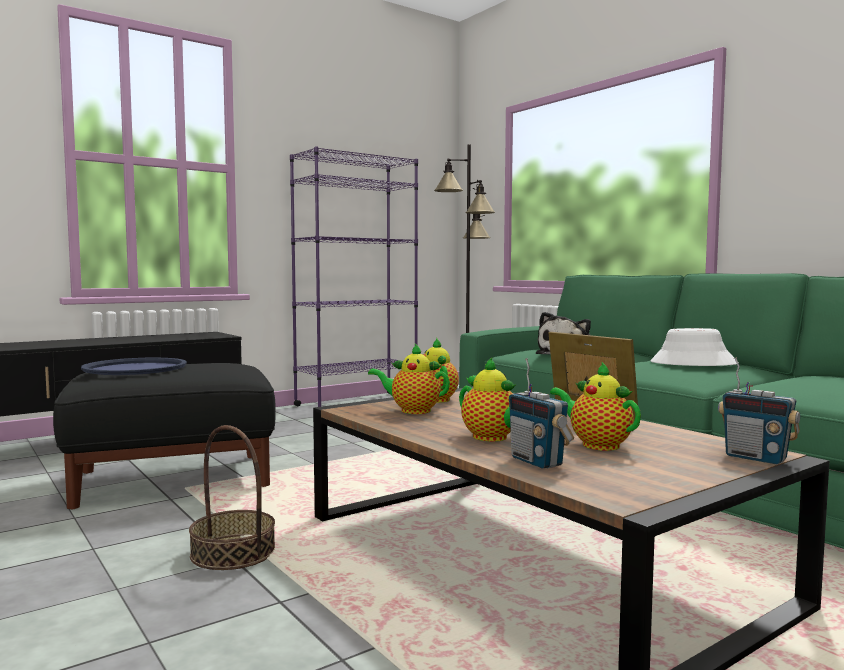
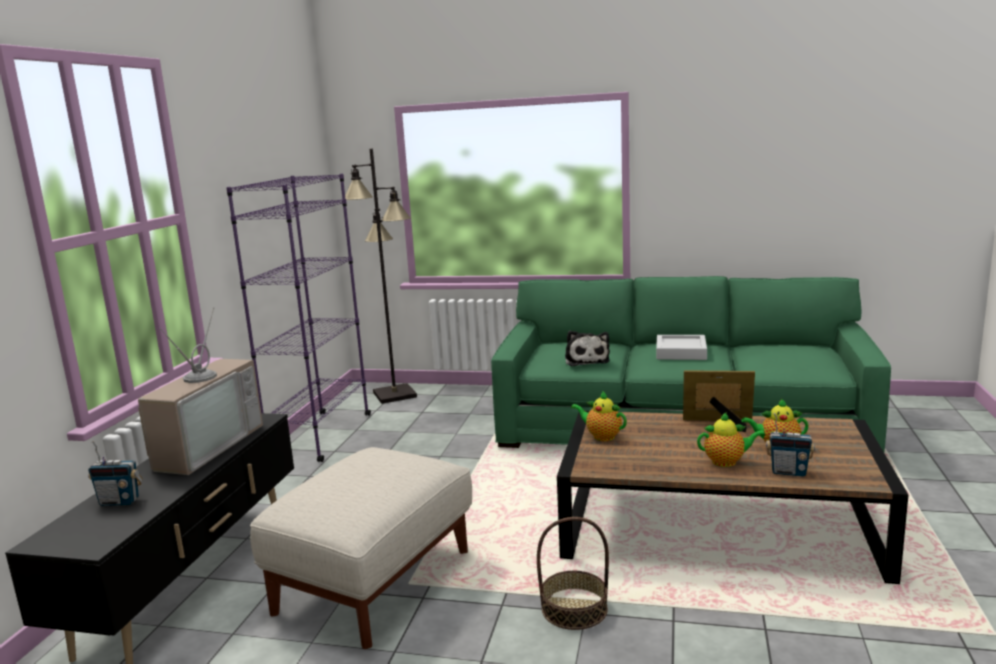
camera: 40 degrees left, 10 degrees up
(135, 368) = (332, 492): blue tray -> none
(151, 337) = (204, 446): none -> television
(172, 479) = (373, 581): black ottoman -> beige ottoman
(412, 411) = (623, 454): teapot -> none
(692, 364) = (681, 352): white hat -> grey tray
(756, 458) = (845, 430): radio -> radio (119, 501)

